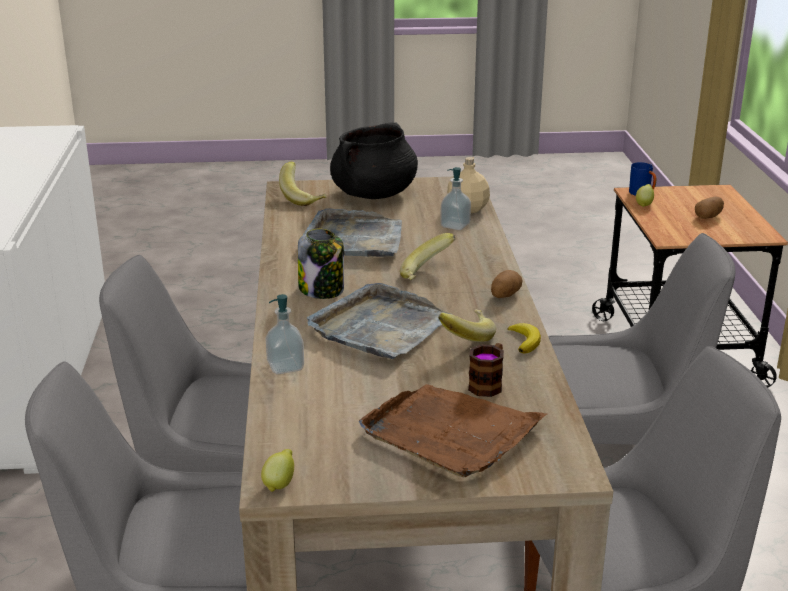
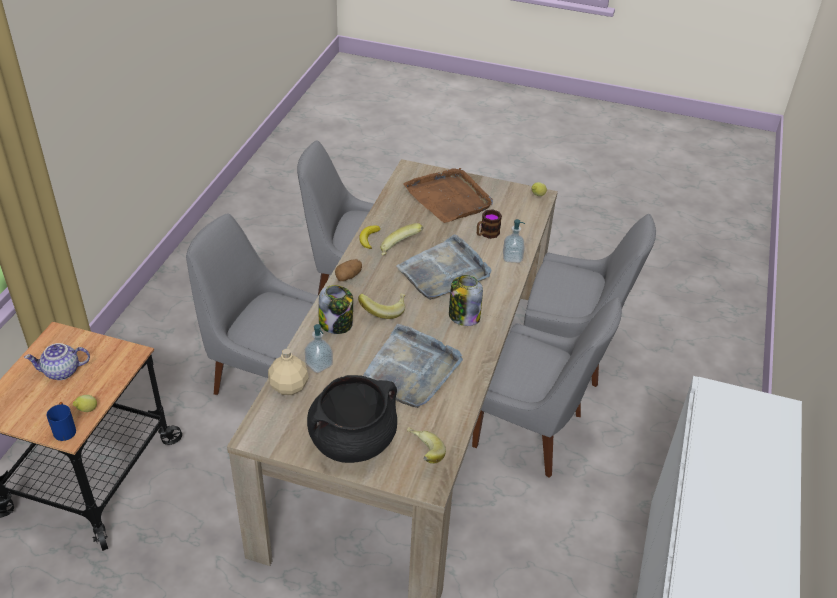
camera: 160 degrees left, 15 degrees up
(470, 254) = (336, 324): none -> jar
(488, 384) = (411, 218): mug -> mug (486, 234)
(708, 217) = (61, 372): potato -> teapot

